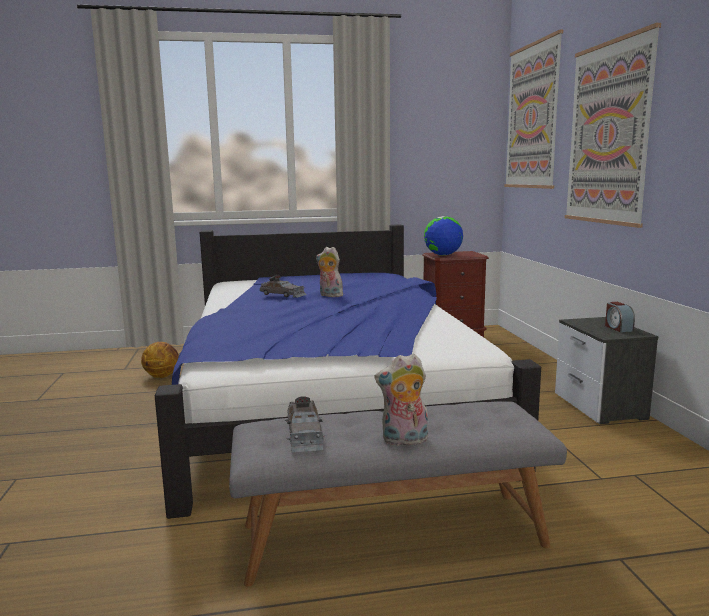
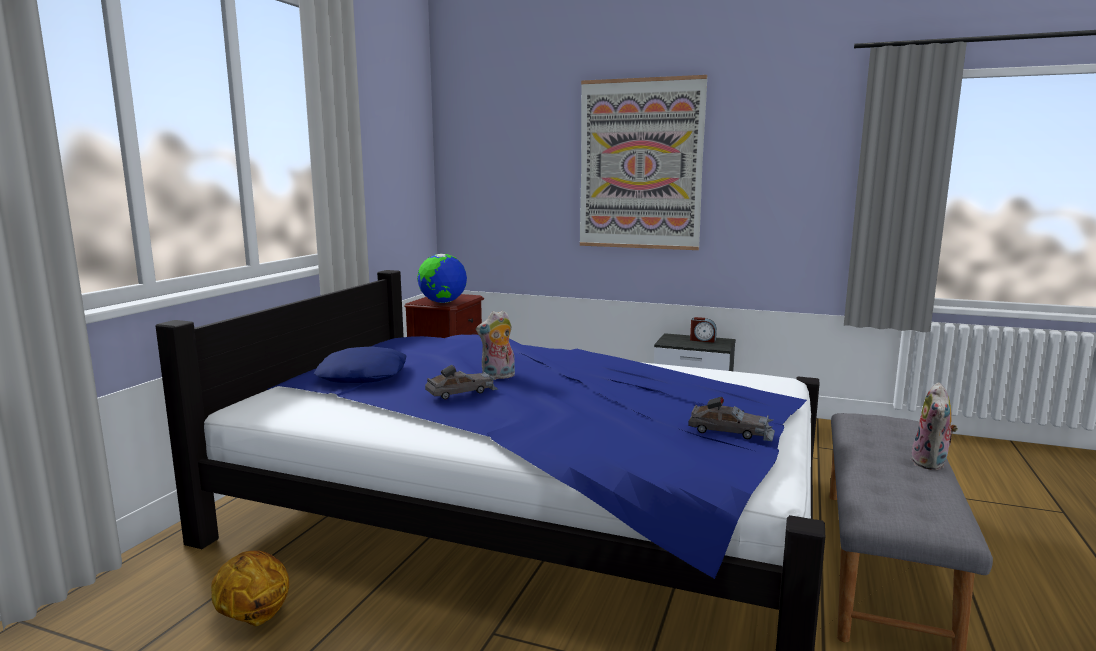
camera: 60 degrees left, 0 degrees up
(292, 281) = (364, 376): none -> blue pillow
(304, 434) = (909, 495): grey toy car -> grey toy car (731, 431)
(532, 117) = (496, 136): picture -> none

